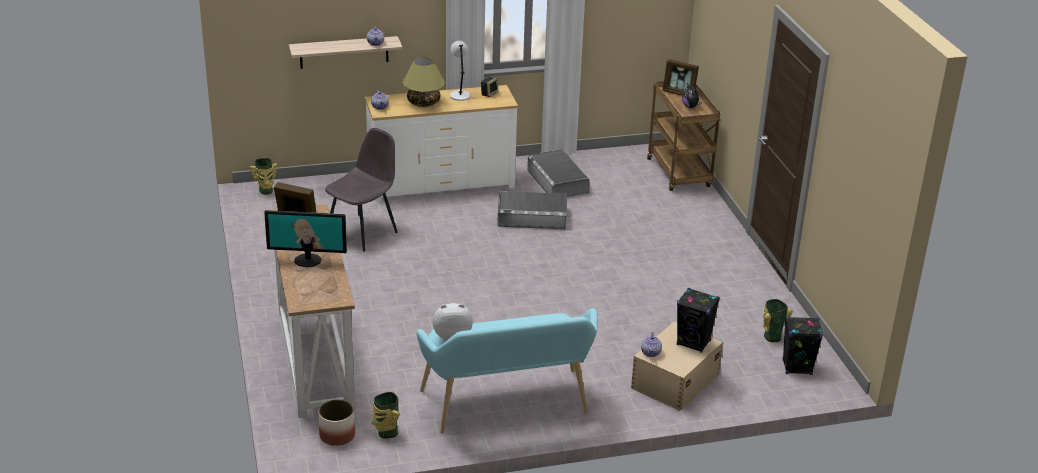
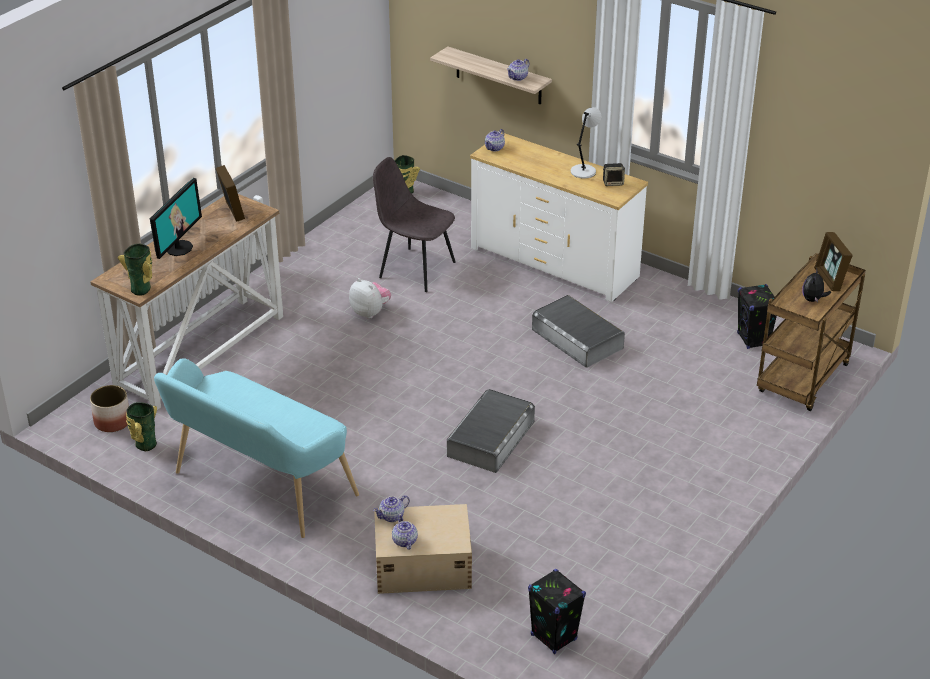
camera: 50 degrees right, 5 degrees up
(308, 260) = (179, 248): monitor -> monitor turned 120 degrees counterclockwise
(363, 232) = (415, 269): grey chair -> grey chair turned 150 degrees counterclockwise
(423, 102) = (539, 162): table lamp -> none
(452, 335) = (226, 384): plush toy -> plush toy (370, 312)
(558, 181) = (664, 318): grey storage box -> grey storage box (491, 439)
(682, 360) = (404, 541): none -> teapot
(694, 343) = (444, 535): black speaker -> black speaker (753, 340)
(771, 336) = (587, 592): vase -> vase (142, 288)

